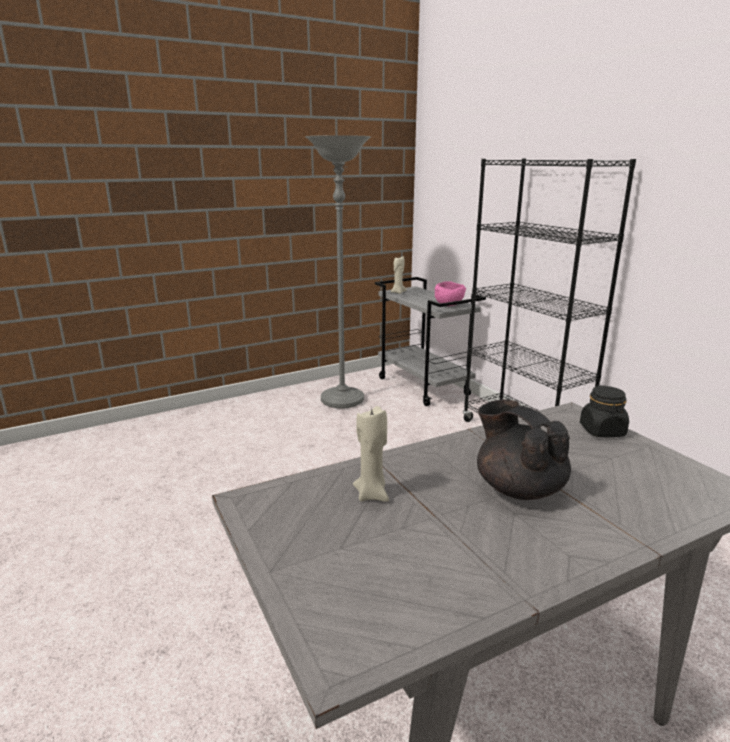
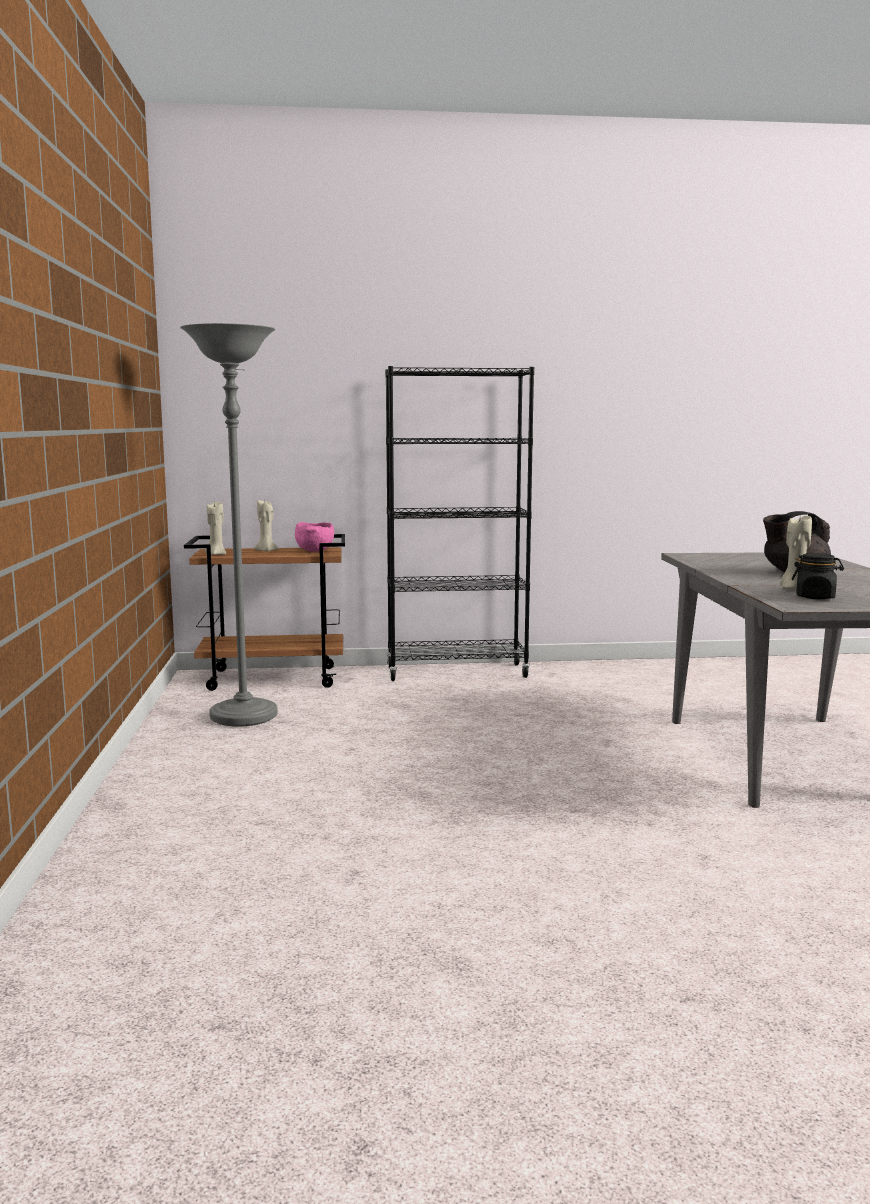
camera: 65 degrees left, 10 degrees down
(424, 386) = (274, 678): grey cart -> brown cart
(428, 297) = (266, 551): none -> beige candle
(602, 431) = (718, 555): black jar -> black jar (815, 597)

